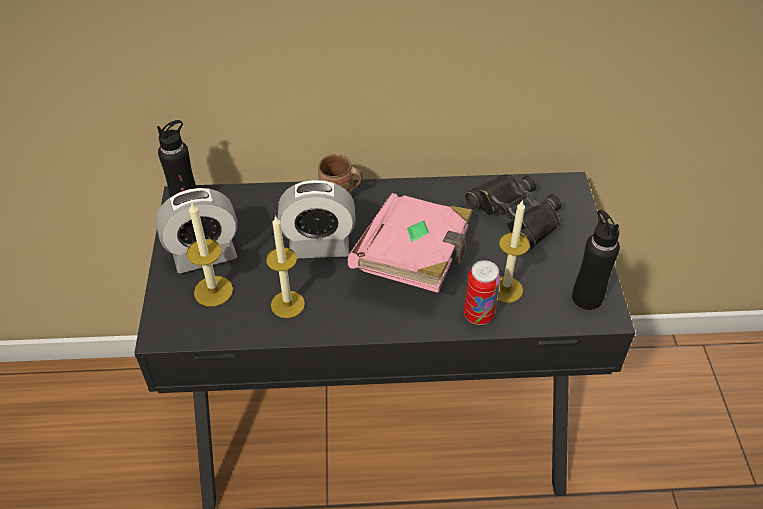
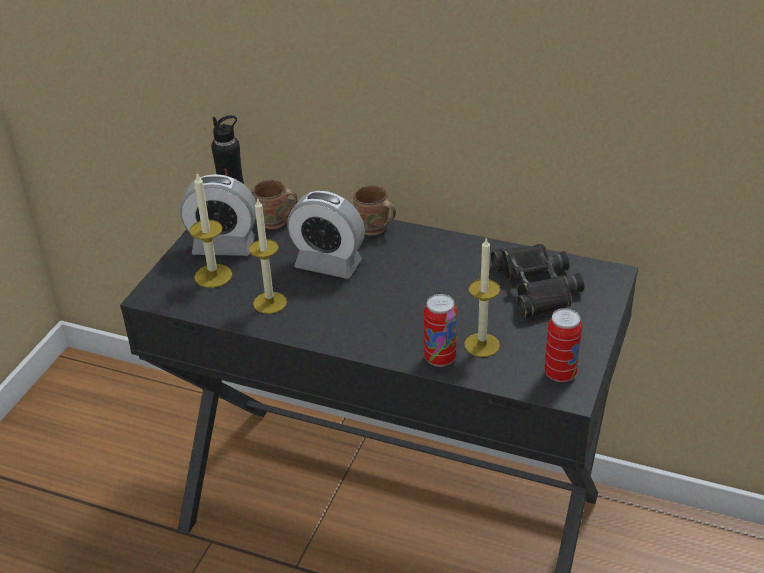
camera: 25 degrees right, 10 degrees down
(240, 213) = (275, 222): none -> brown mug
(415, 259) = (410, 297): pink book -> none
(587, 297) = (560, 373): black bottle -> can

